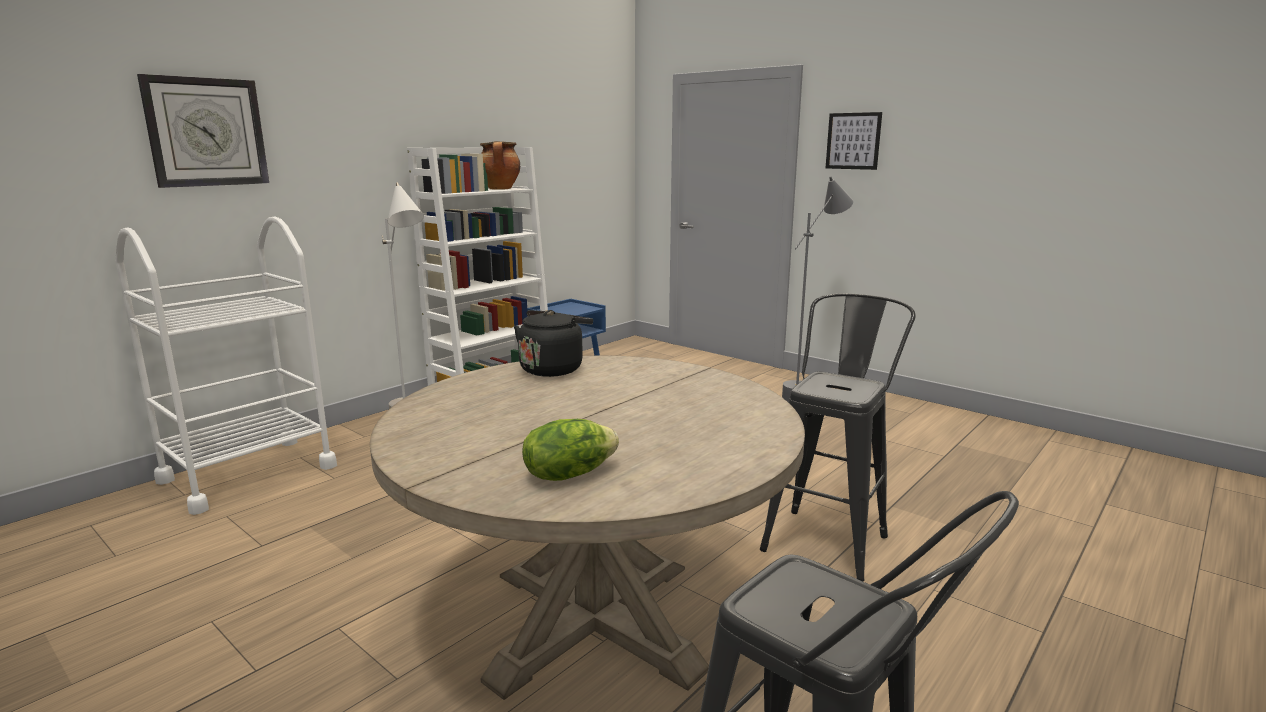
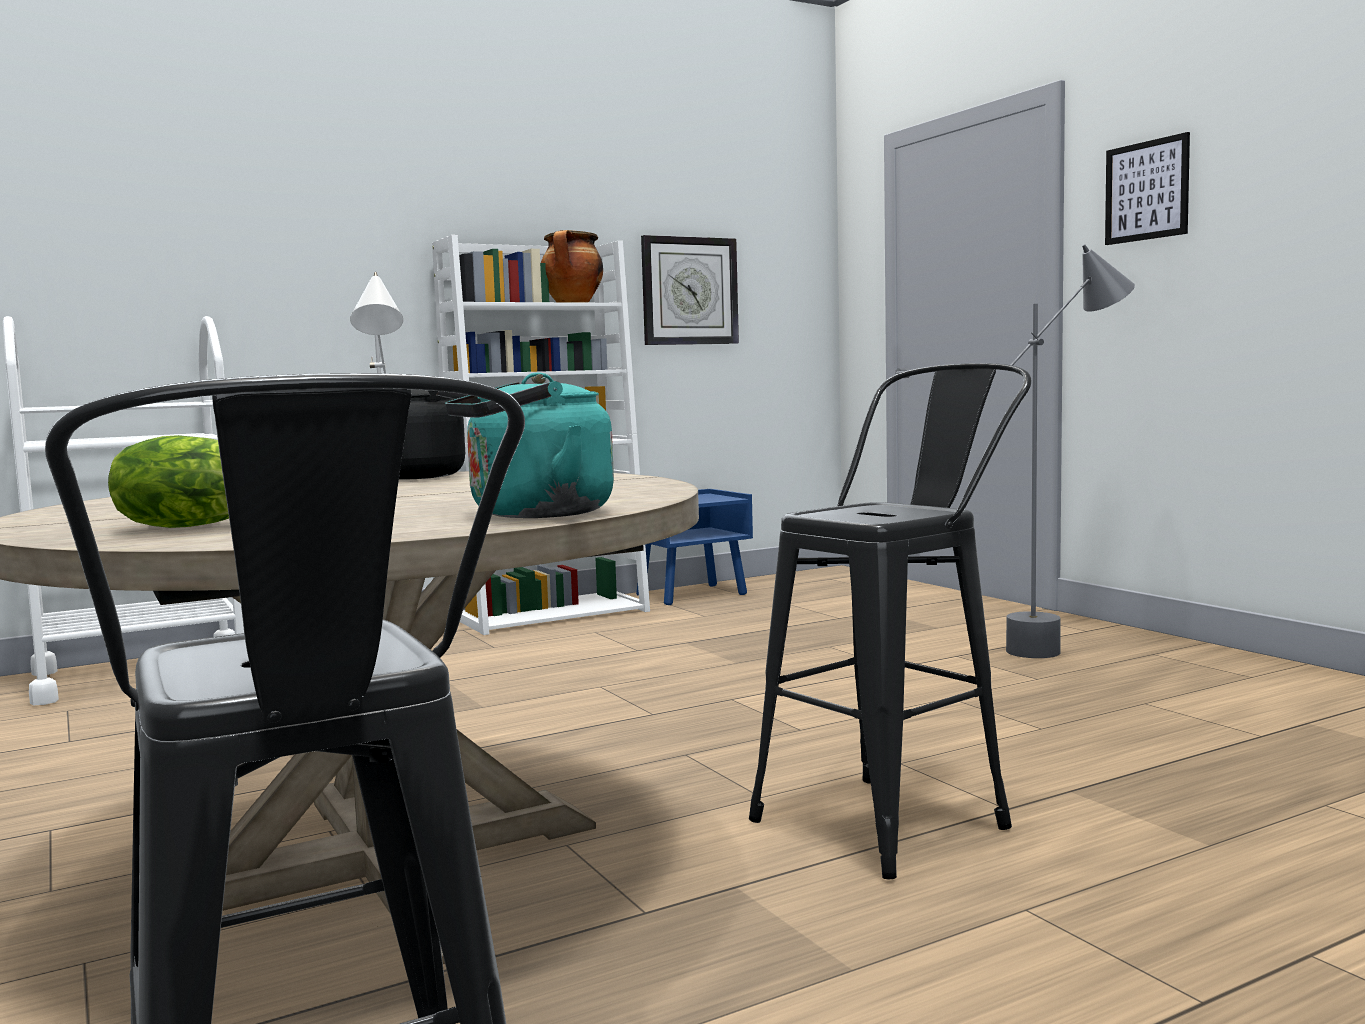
camera: 20 degrees right, 10 degrees down
(206, 132) = (147, 213): wall clock -> wall clock (689, 291)
(753, 441) = (533, 514): none -> turquoise kettle

